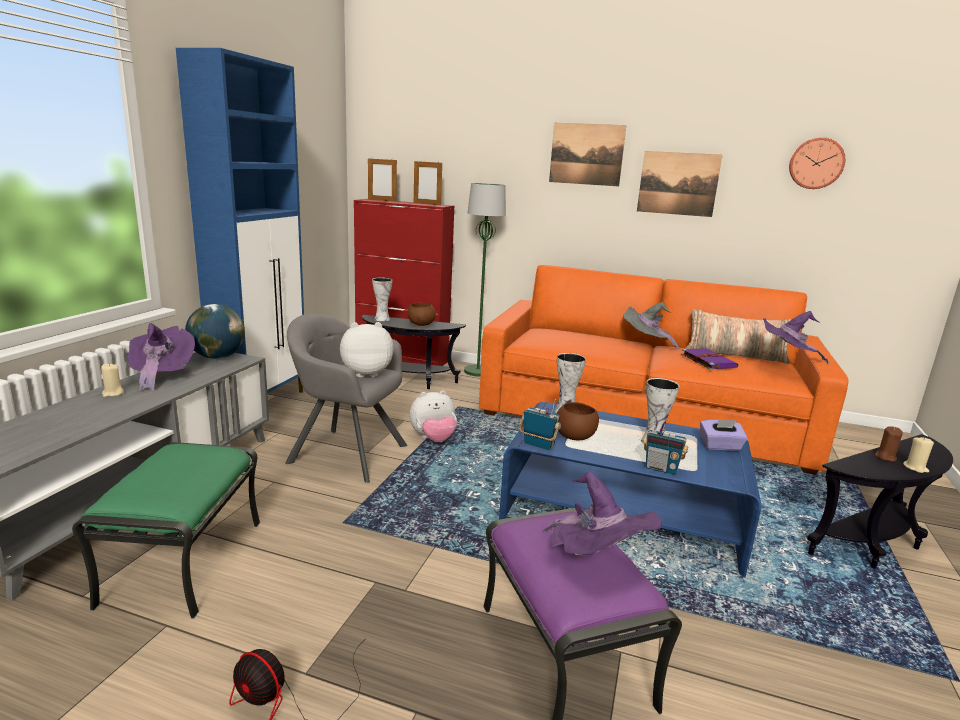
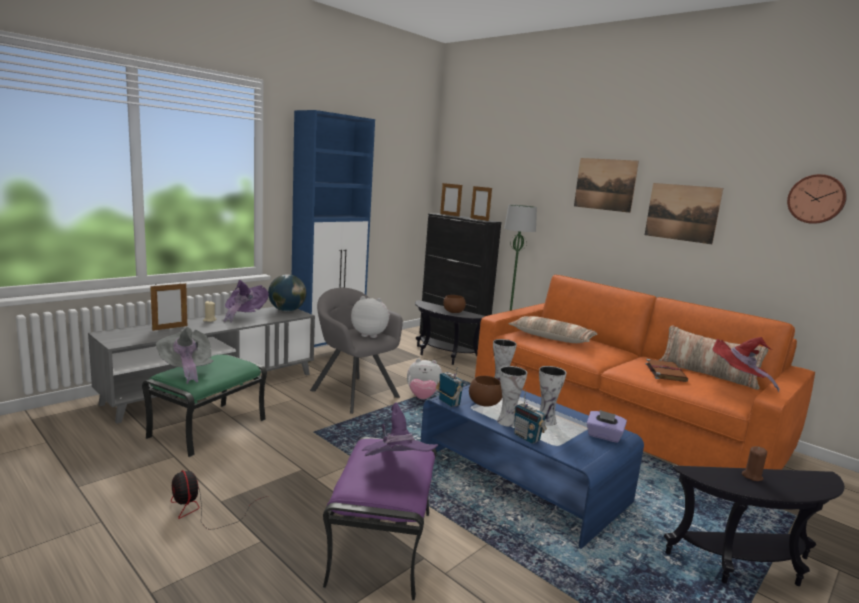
camera: 25 degrees right, 5 degrees down
(58, 419) = (170, 328): none -> picture frame
(381, 319) = (428, 304): vase -> vase (507, 421)
(402, 358) = (453, 341): red cabinet -> black cabinet
(566, 340) = (552, 337): none -> pillow
(646, 343) = (627, 351): grey hat -> grey hat (186, 370)
(707, 360) = (665, 372): purple book -> brown book
(786, 358) = (737, 380): purple hat -> red hat
(915, 468) = (773, 491): beige candle -> none

